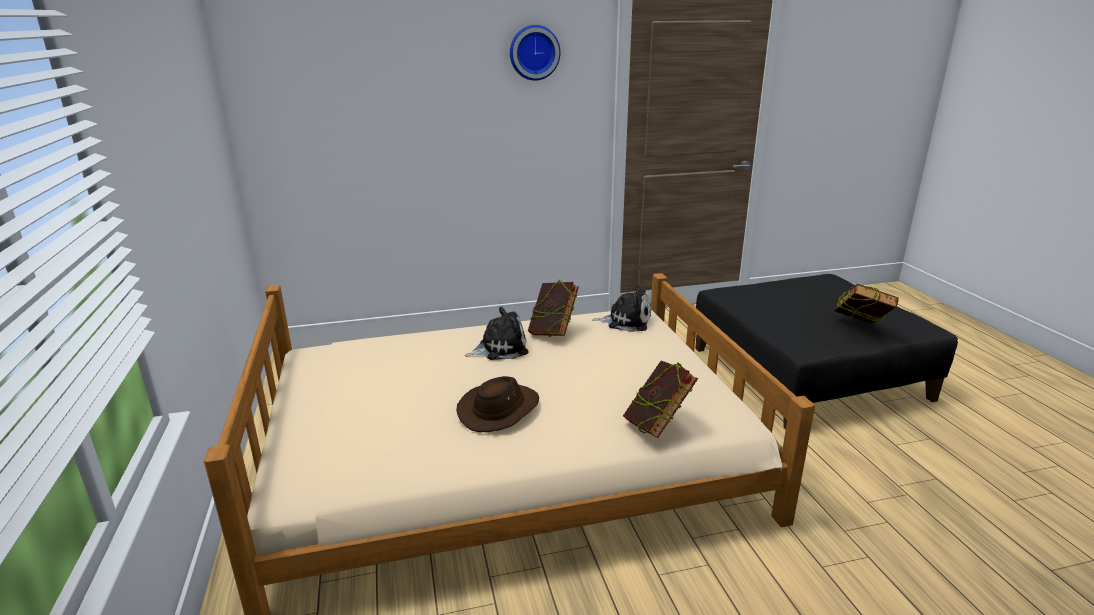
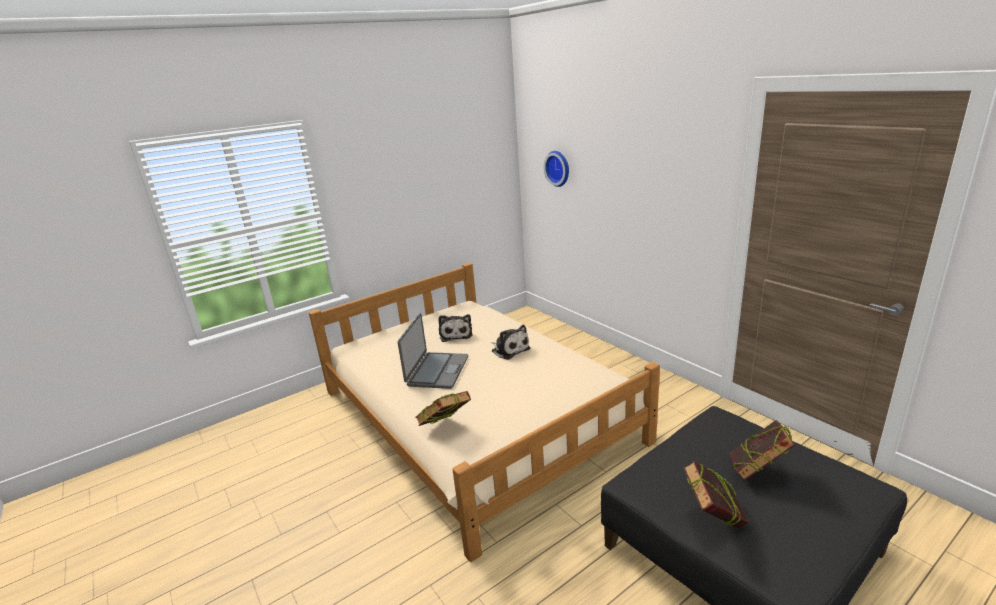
camera: 70 degrees right, 0 degrees up
(499, 410) = (437, 371): brown hat -> laptop
(534, 52) = (674, 144): wall clock -> wall clock (558, 168)
(553, 333) = (547, 360): book -> book (757, 472)
(626, 321) = (595, 382): plush toy -> plush toy (455, 334)

